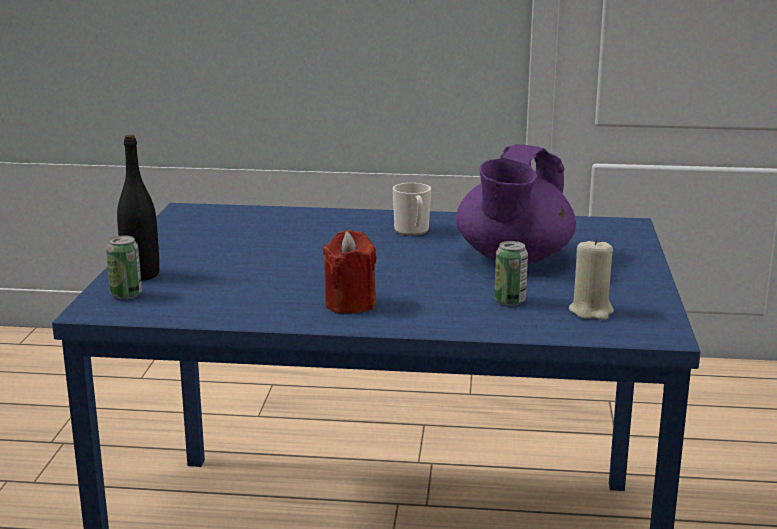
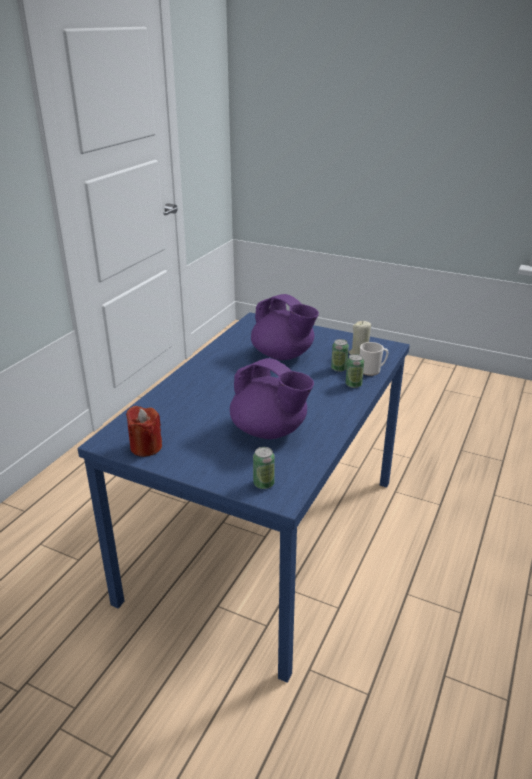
camera: 70 degrees left, 10 degrees up
(141, 275) = (230, 474): black bottle -> none
(263, 281) = (270, 431): none -> purple teapot
(350, 304) = (320, 410): red candle -> red candle (146, 447)
(412, 231) = (220, 372): mug -> mug (372, 370)
(460, 317) = (353, 384): none -> can

